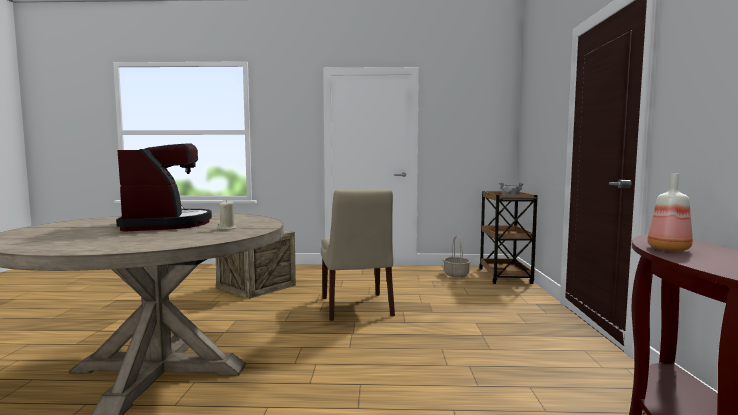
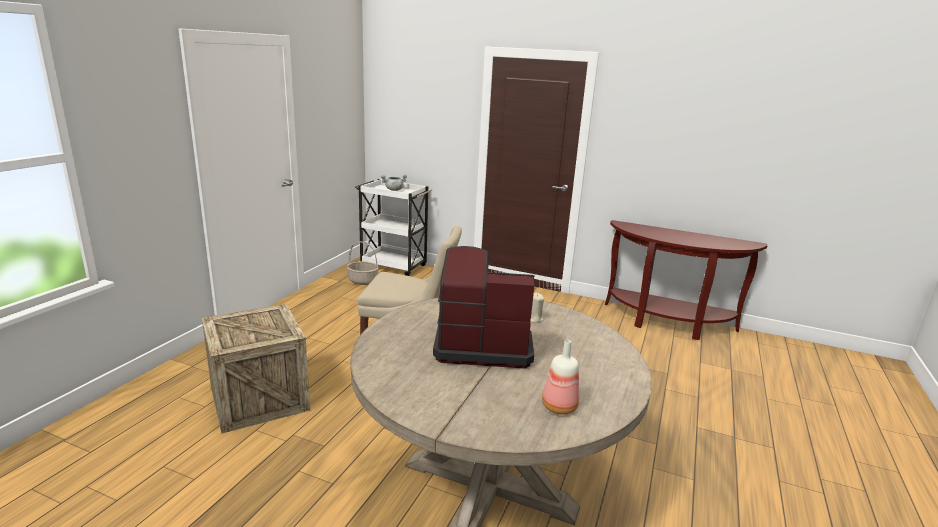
camera: 70 degrees left, 15 degrees up
(505, 276) = (394, 266): brown cart -> white cart
(667, 249) = (657, 236): bottle -> bottle (559, 407)

